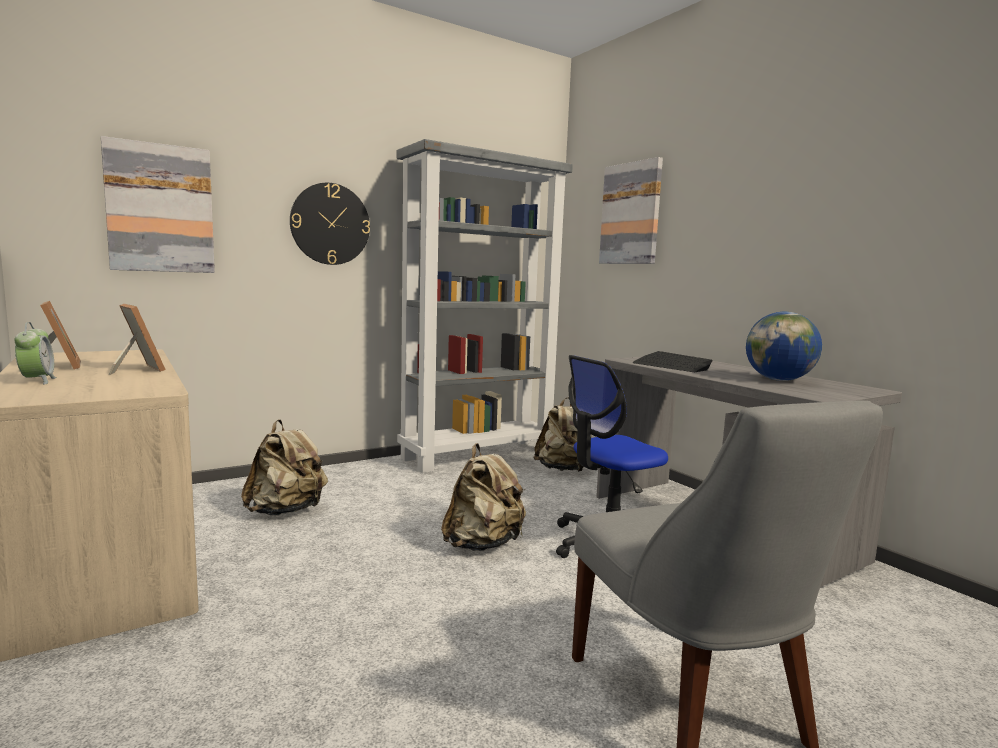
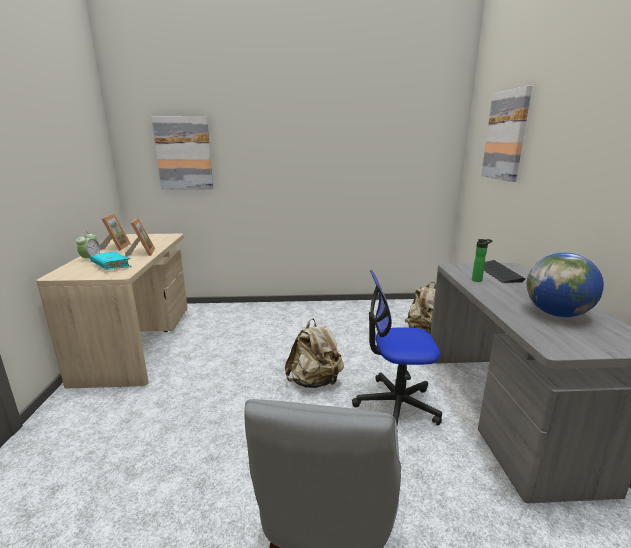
camera: 30 degrees right, 10 degrees up
(110, 384) = (111, 266): none -> turquoise book
(287, 511) = (234, 330): beige backpack -> none
(330, 224) = (280, 155): wall clock -> none
(478, 454) = (376, 308): grey bookcase -> none
(669, 366) = (478, 280): keyboard -> bottle

